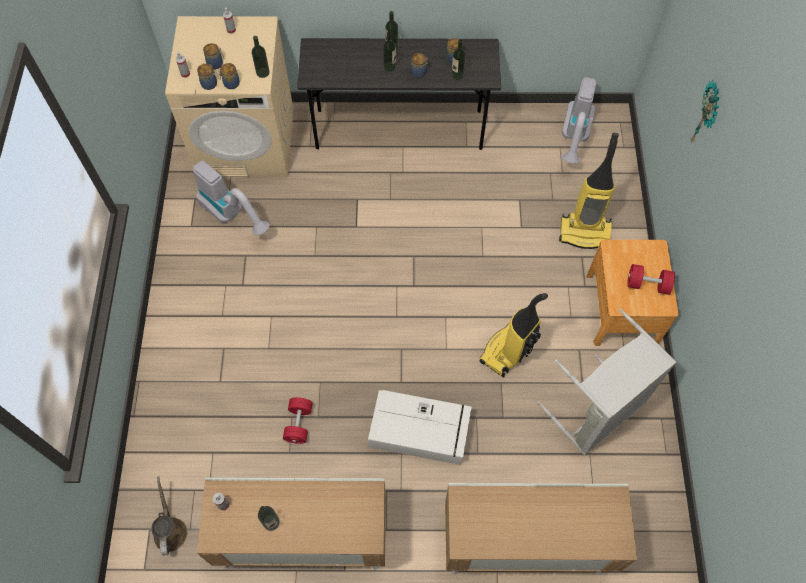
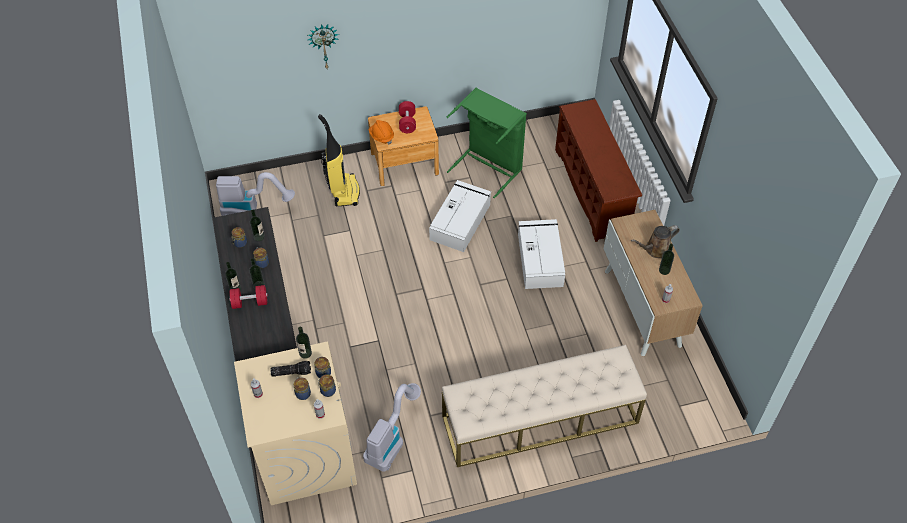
camera: 105 degrees left, 10 degrees down
(170, 530) = (674, 392): brown watering can -> brown watering can (655, 249)
(196, 361) = (539, 420): none -> beige bench
(245, 58) = (291, 372): none -> flashlight
(299, 424) = (563, 334): red dumbbell -> red dumbbell (250, 302)
(507, 352) = (460, 221): vacuum cleaner -> white storage box
(524, 544) = (593, 191): cabinet -> brown shoe rack
(598, 412) = (488, 166): grey laundry basket -> green laundry basket
(625, 249) = (381, 137): none -> orange hard hat

